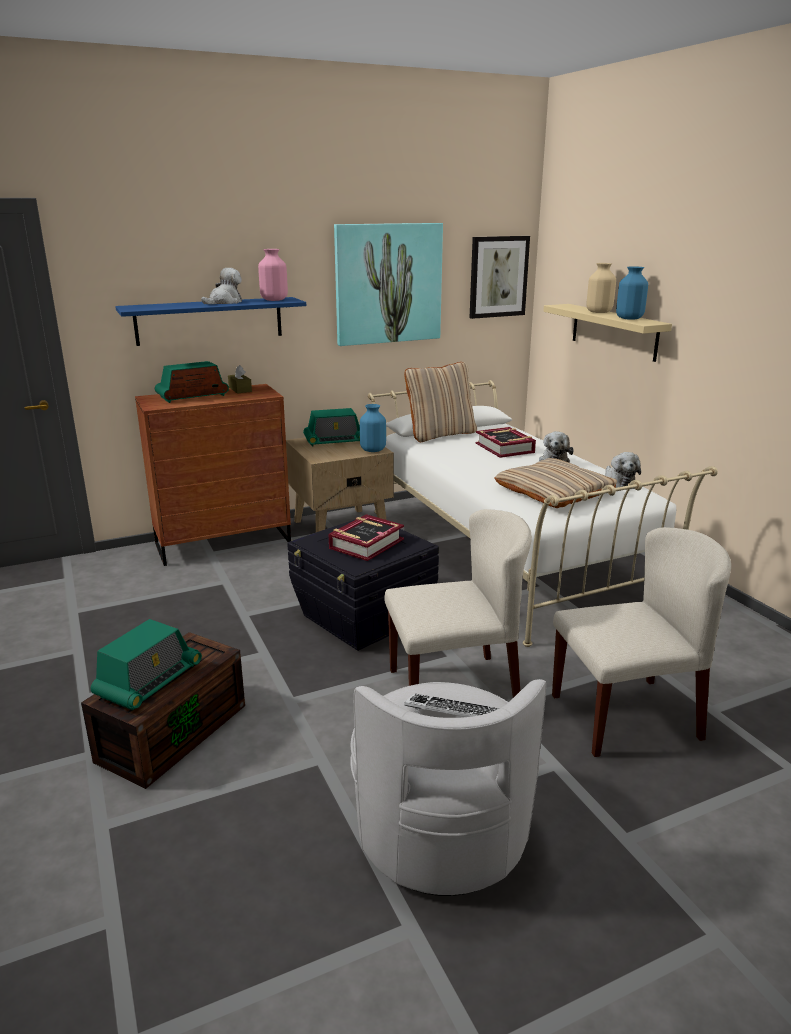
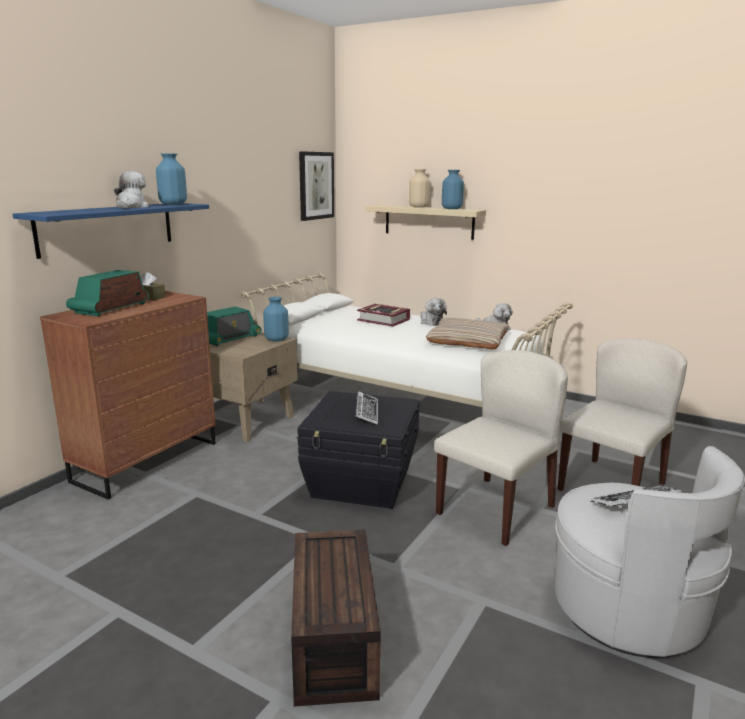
camera: 35 degrees left, 5 degrees down
(149, 681) = (328, 588): radio -> none
(274, 300) = (173, 204): pink vase -> blue vase
(366, 544) = (366, 412): book -> keyboard
(388, 284) = (247, 190): picture -> none
(440, 434) = (318, 319): beige pillow -> none

